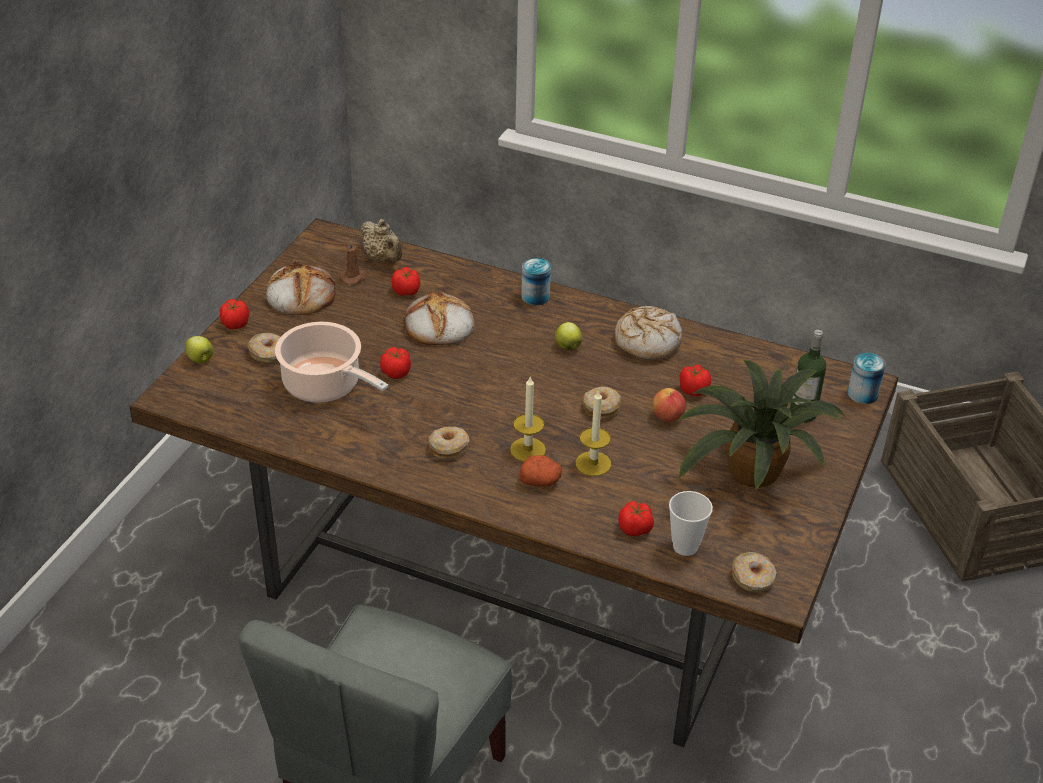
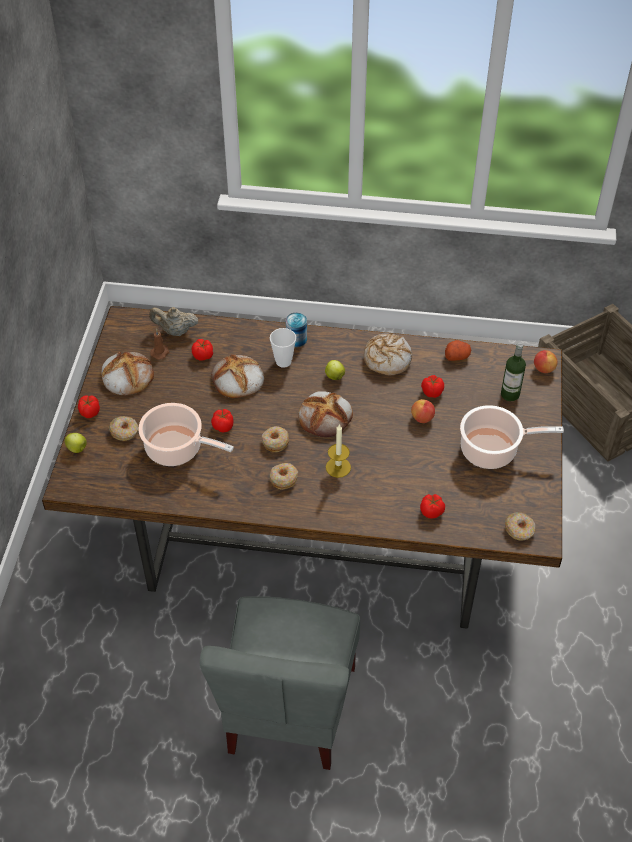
camera: 15 degrees left, 10 degrees up
(383, 259) = (175, 331): beige teapot -> beige teapot turned 150 degrees clockwise
(536, 389) = (325, 416): none -> bread
(540, 481) = (356, 490): potato -> potato (457, 356)
(593, 463) = (386, 467): candle -> none
(601, 407) = (375, 421): donut -> donut (275, 442)
(685, 546) = (468, 517): cup -> cup (283, 361)
(751, 474) = (492, 450): potted plant -> cooking pot
(862, 394) = (543, 369): can -> apple

